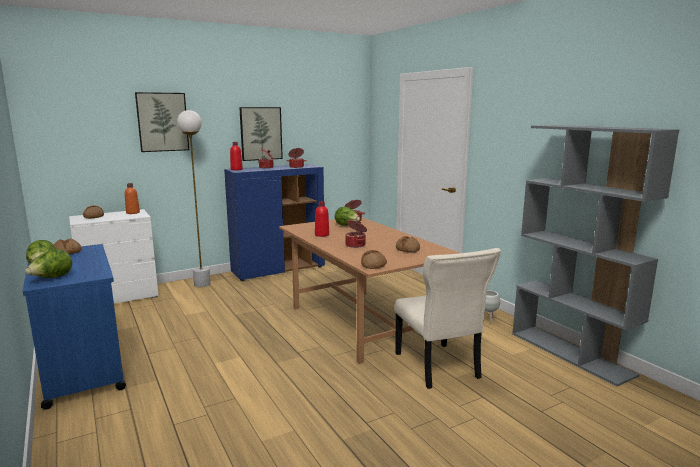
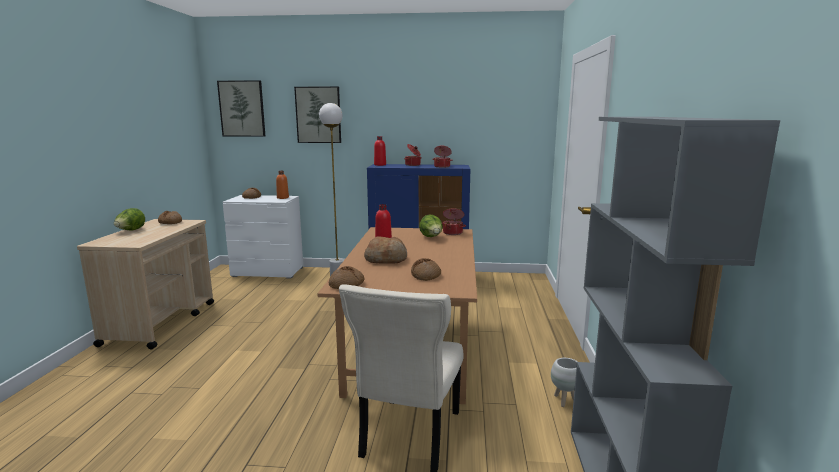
camera: 35 degrees right, 0 degrees up
(52, 278) = (111, 240): lettuce -> none
(83, 368) = (161, 322): blue cart -> beige cart
(261, 133) = (416, 129): picture -> picture (242, 108)
(356, 245) = (386, 259): cooking pot -> bread

